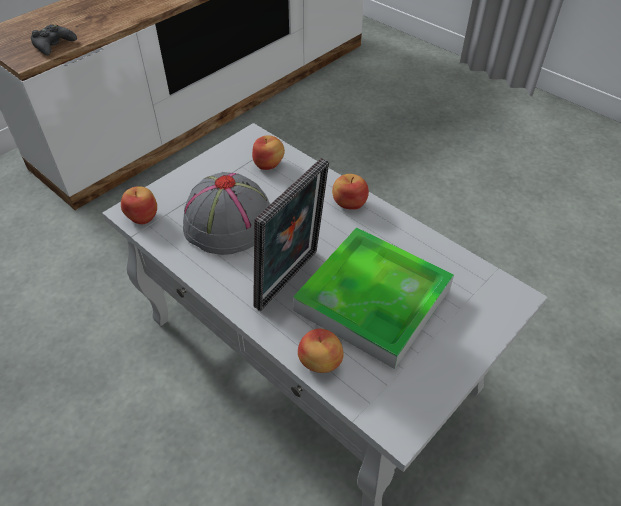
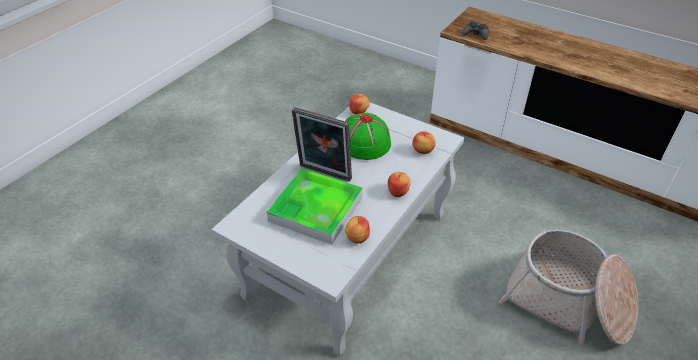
camera: 80 degrees right, 5 degrees down
(228, 223) = (363, 143): grey hat -> green hat
(320, 363) = (269, 192): apple -> apple (357, 237)
(413, 170) = (569, 302): none -> basket

